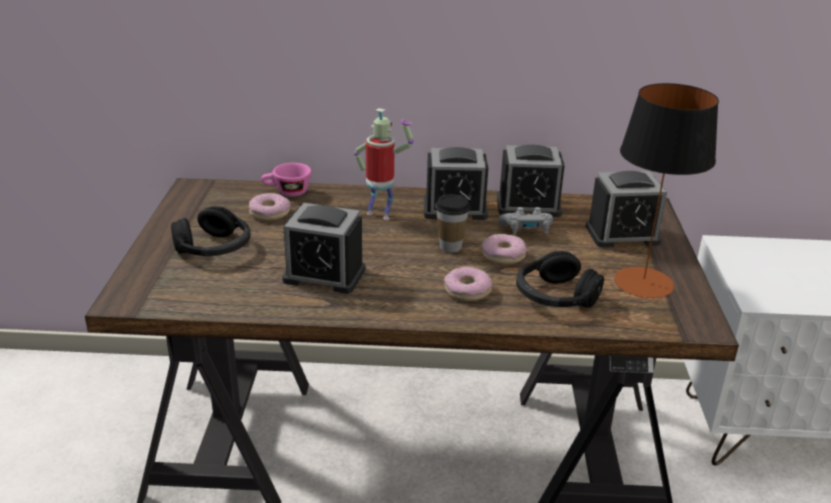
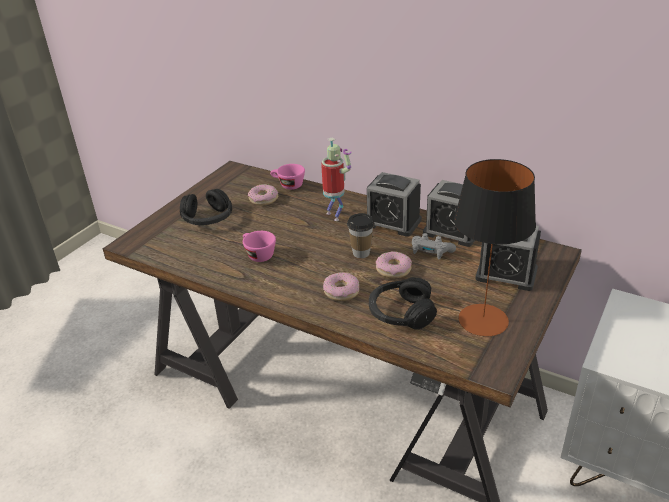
camera: 30 degrees right, 5 degrees up
(324, 275) = (257, 255): alarm clock -> pink cup

